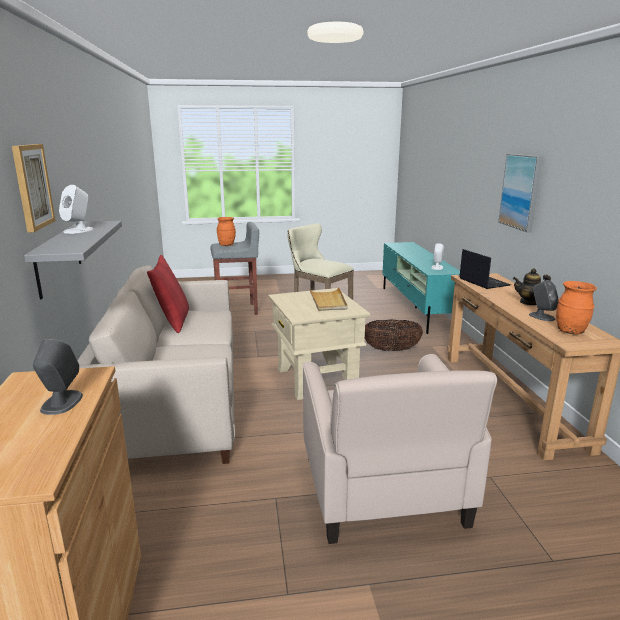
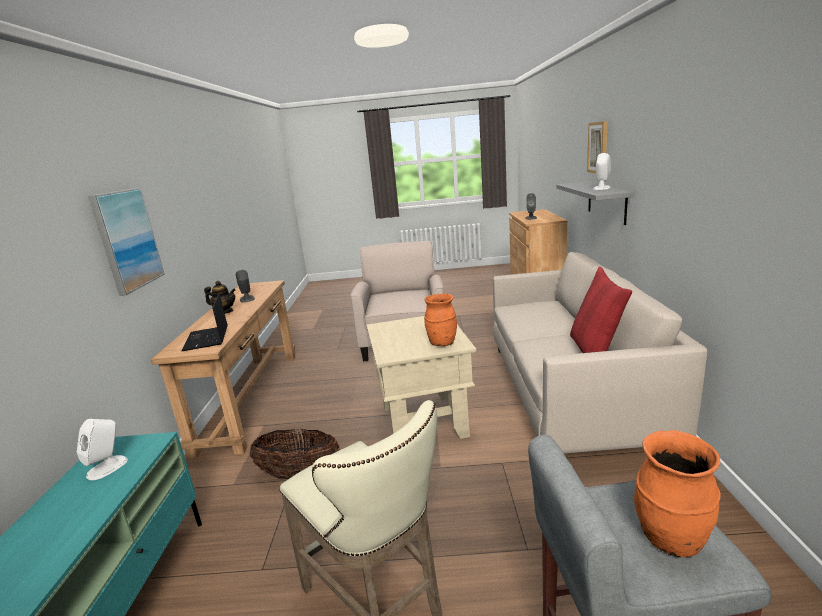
camera: 170 degrees left, 0 degrees up
(328, 301) = (401, 338): beige tray -> none
(571, 331) = (253, 289): orange vase -> orange vase (441, 343)

